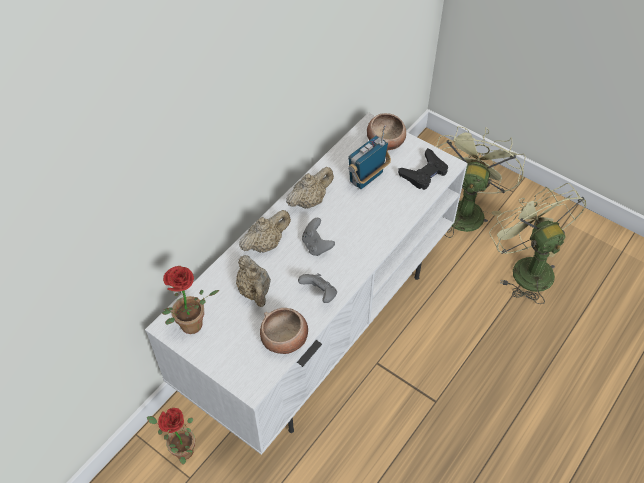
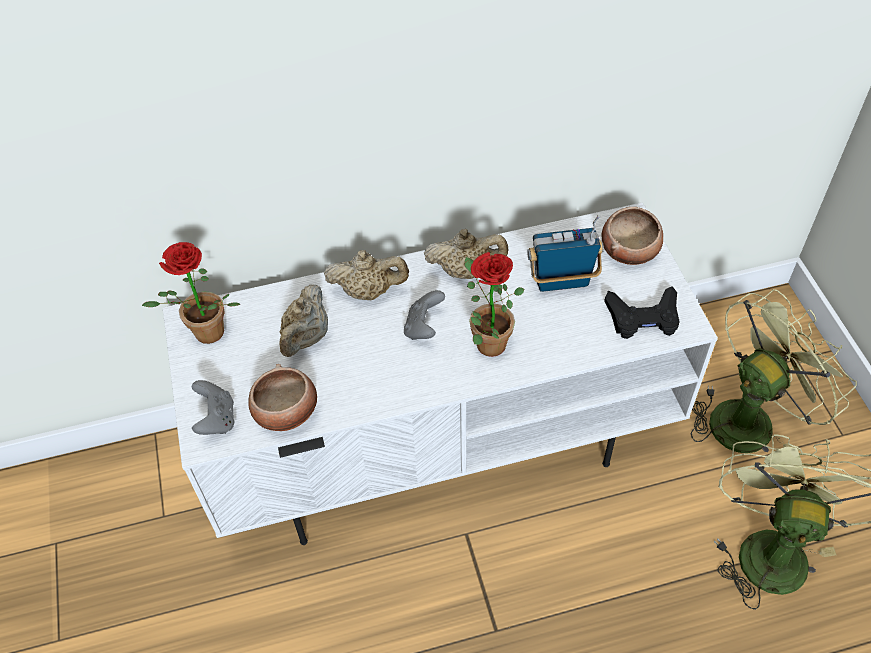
camera: 40 degrees right, 0 degrees up
(179, 450) = (179, 480): potted plant -> potted plant (485, 341)
(319, 294) = (373, 386): grey game controller -> grey game controller (216, 419)

